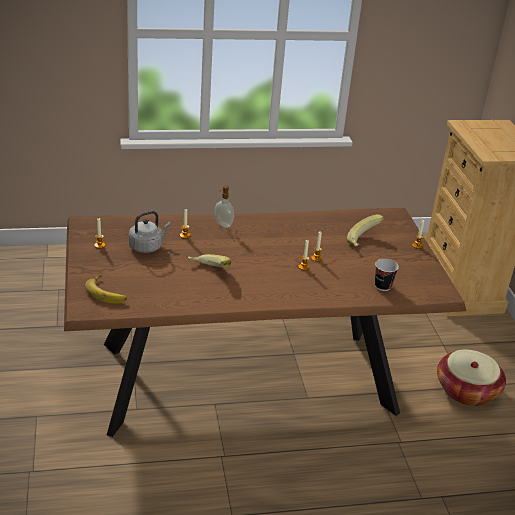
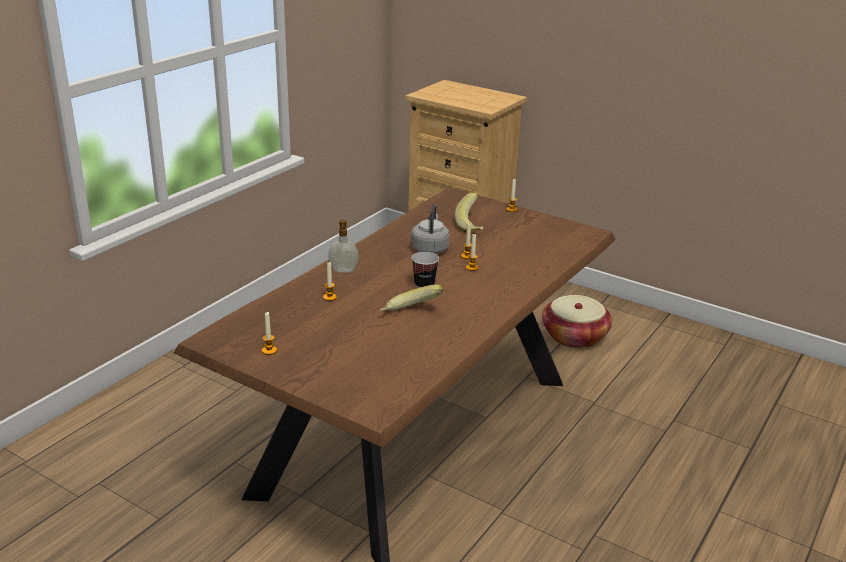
camera: 45 degrees left, 5 degrees down
(108, 292) = (364, 384): banana -> none
(147, 246) = (316, 325): grey kettle -> grey kettle (430, 248)
(383, 286) = (548, 250): cup -> cup (424, 284)

